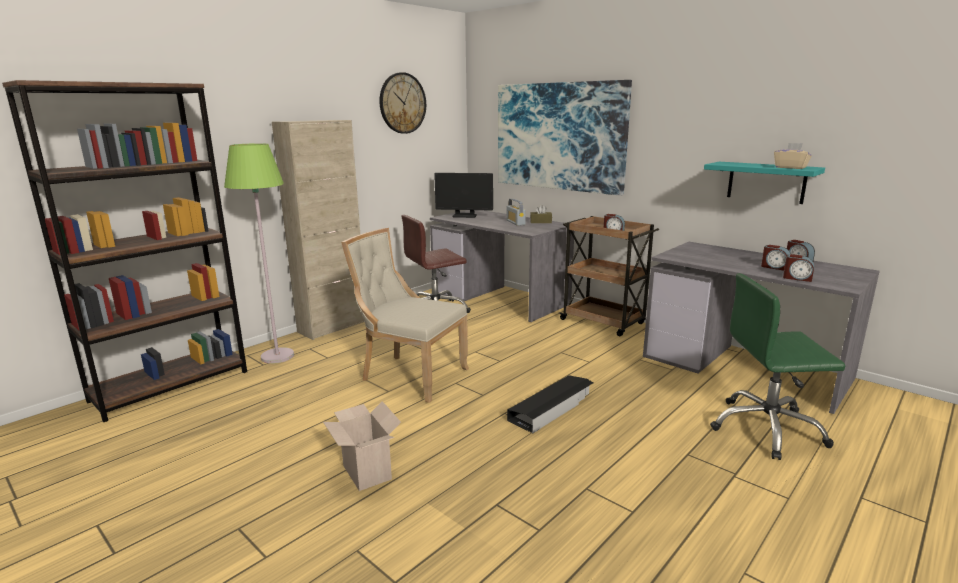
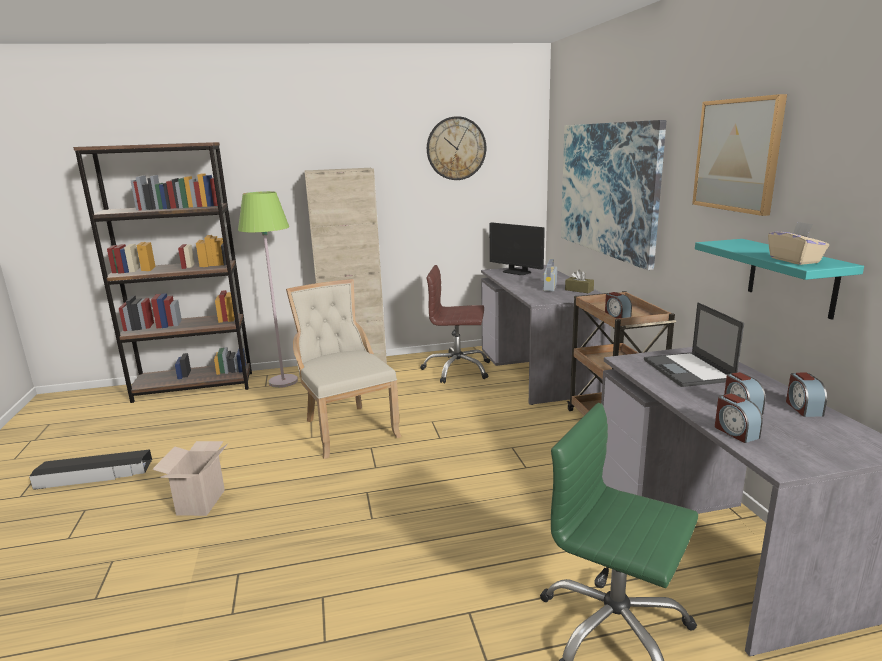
camera: 35 degrees right, 0 degrees up
(552, 408) = (414, 503): black storage box -> black storage box (95, 474)
(710, 104) = (737, 155): none -> picture
(711, 255) = (689, 370): none -> laptop

